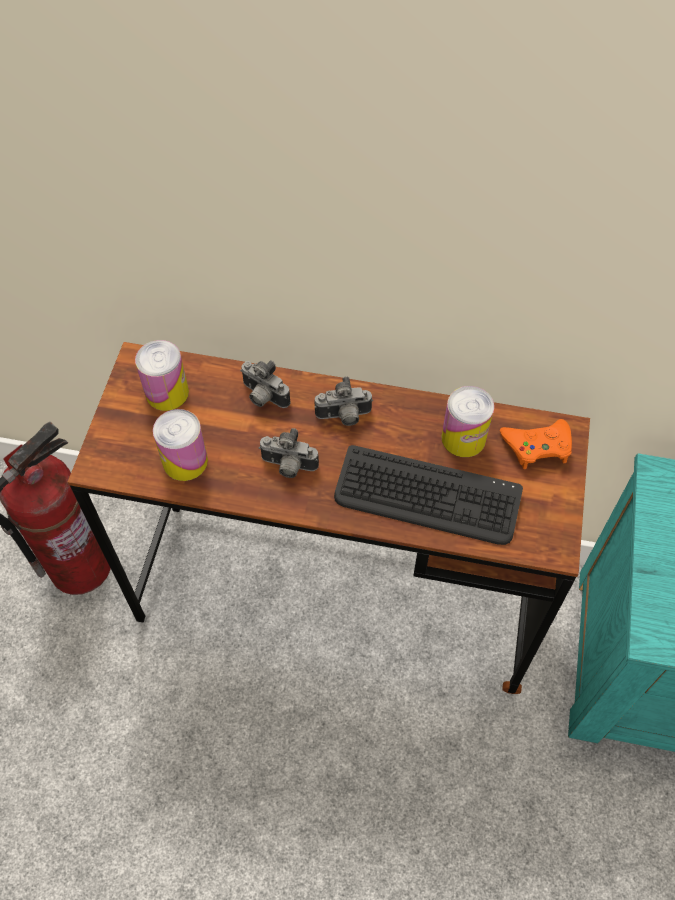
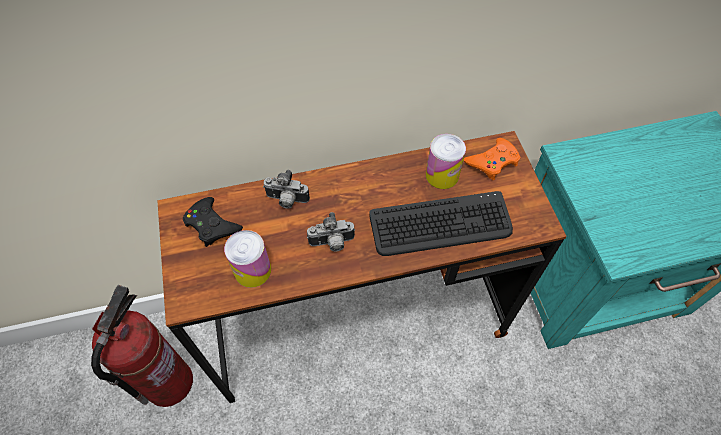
camera: 25 degrees left, 0 degrees up
(167, 392) = (212, 225): can -> black game controller
(344, 417) = (353, 192): camera -> none

